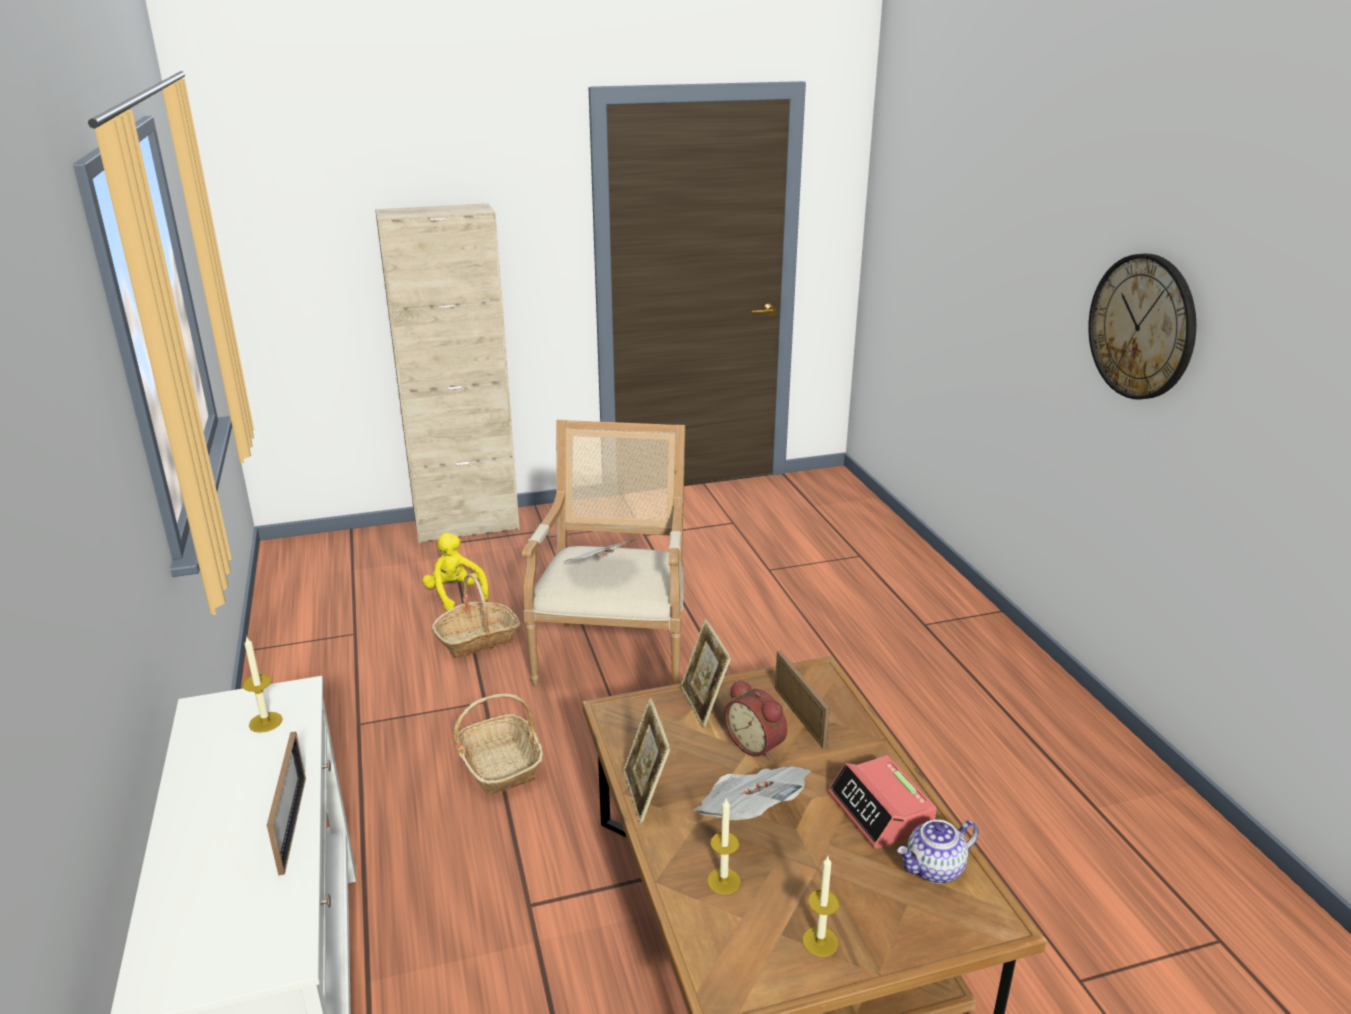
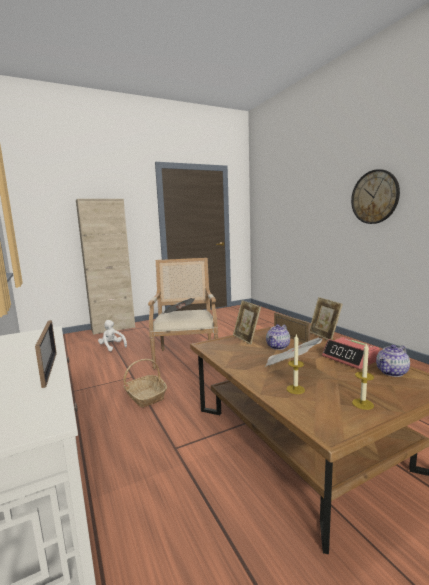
camera: 10 degrees left, 15 degrees down
(265, 722) = (30, 340): candle -> none
(455, 594) = (112, 347): yellow plush toy -> white plush toy
(478, 639) = (125, 358): basket -> none
(646, 794) = (237, 366): picture frame -> picture frame (324, 335)
(757, 744) = (278, 347): alarm clock -> teapot

